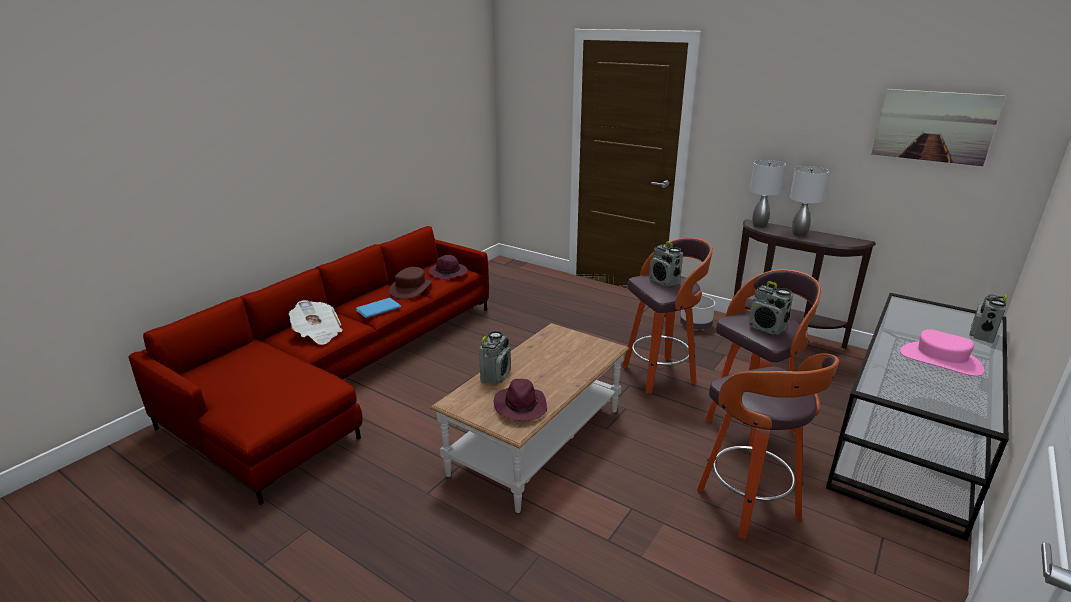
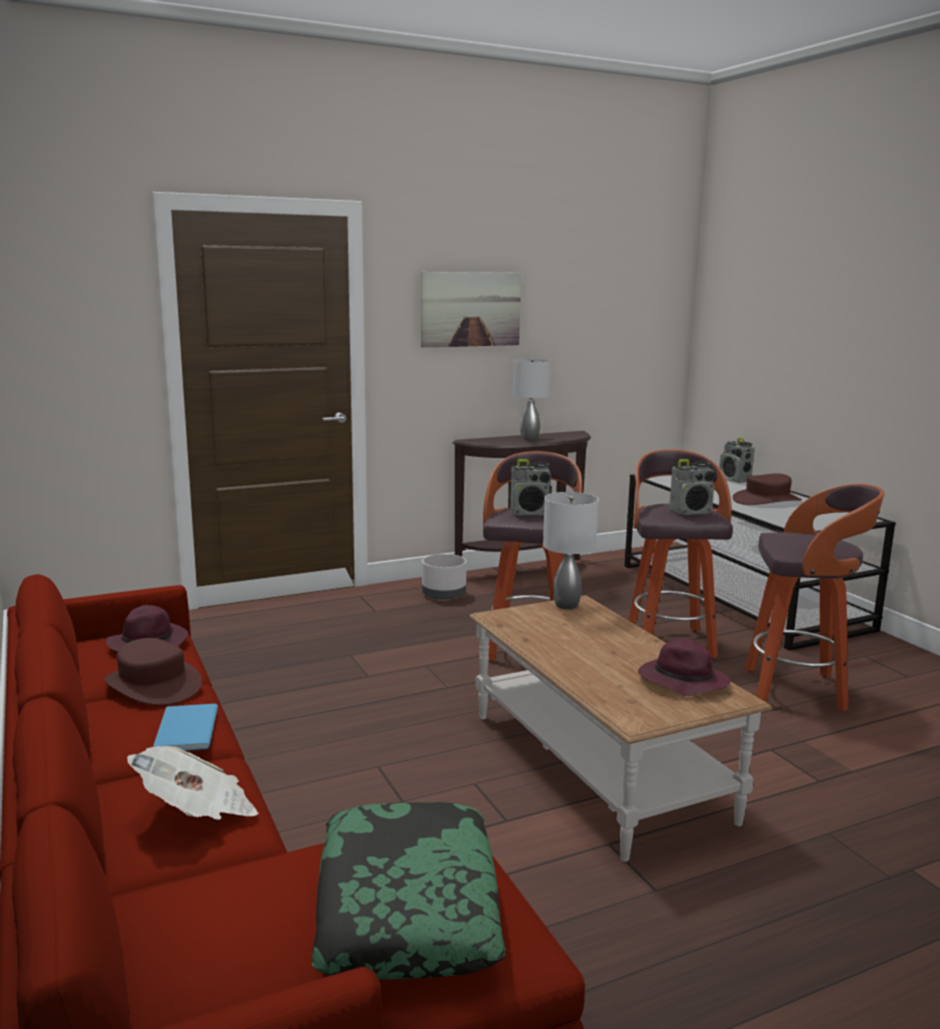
camera: 60 degrees left, 10 degrees down
(266, 393) = (406, 907): none -> pillow
(496, 375) = (586, 677): radio -> none
(760, 225) = (482, 441): grey table lamp -> grey table lamp (566, 605)
(934, 126) = (608, 302): picture -> picture (470, 309)
(940, 360) = (767, 500): pink hat -> brown hat

